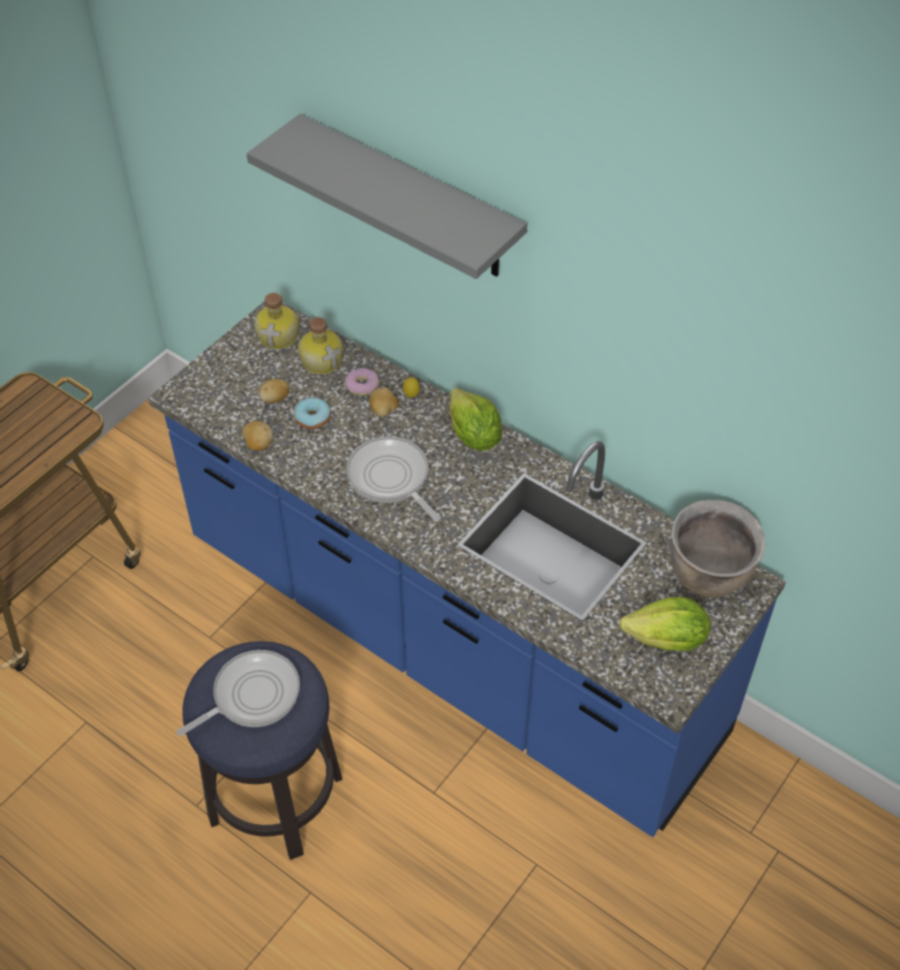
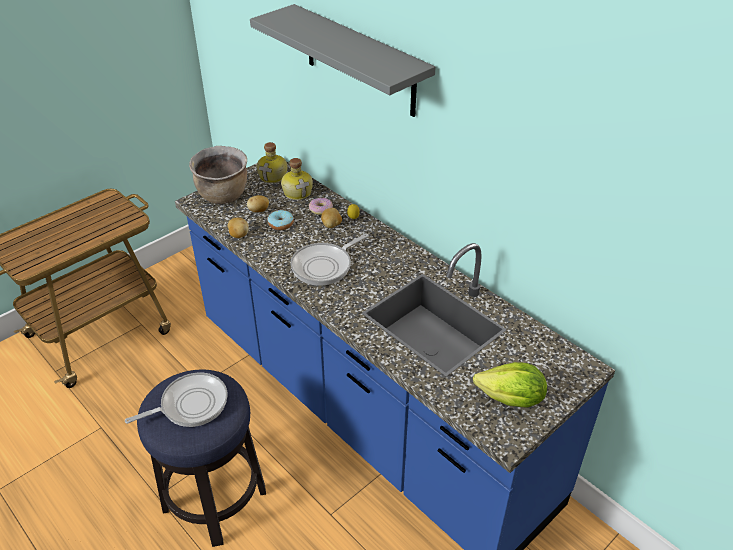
camera: 10 degrees right, 10 degrees down
(391, 478) = (325, 266): frying pan -> frying pan turned 105 degrees counterclockwise
(473, 436) = (391, 247): lettuce -> none
(708, 575) = (552, 358): brown cooking pot -> brown cooking pot (223, 196)

